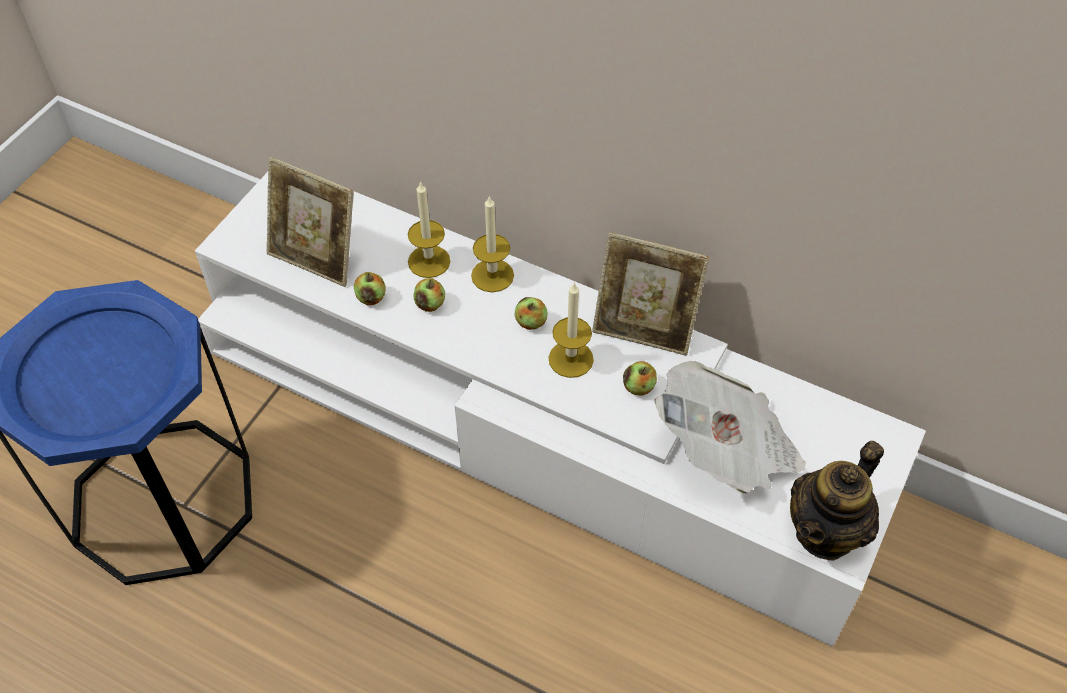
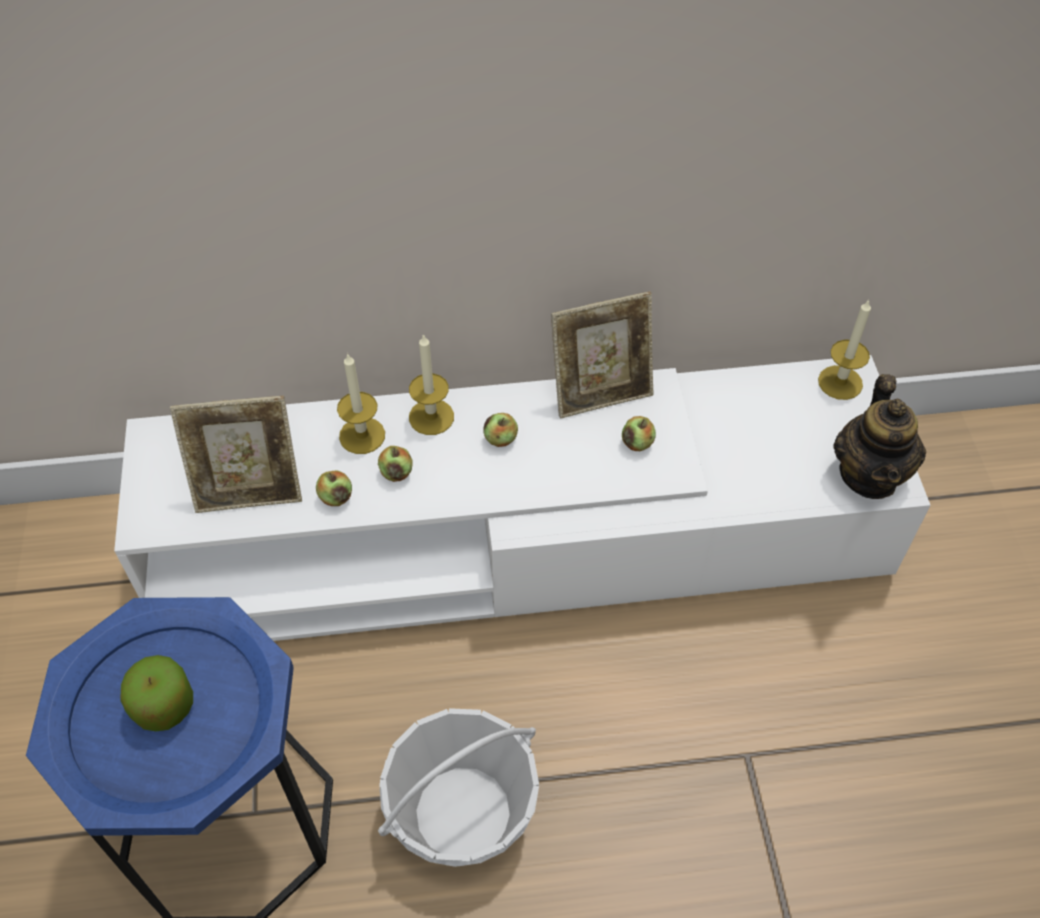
camera: 35 degrees left, 0 degrees up
(100, 367) = (164, 706): none -> apple
(320, 603) = (462, 813): none -> basket
(571, 359) = (561, 451): candle -> candle (840, 382)
(727, 450) = (745, 455): newspaper -> none

